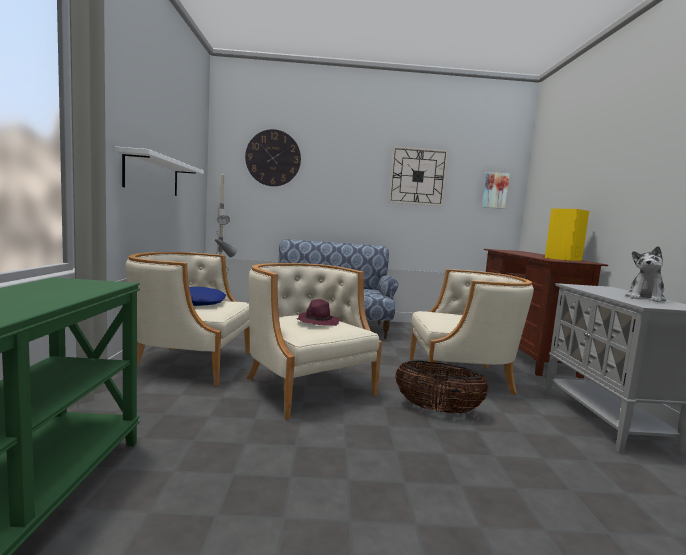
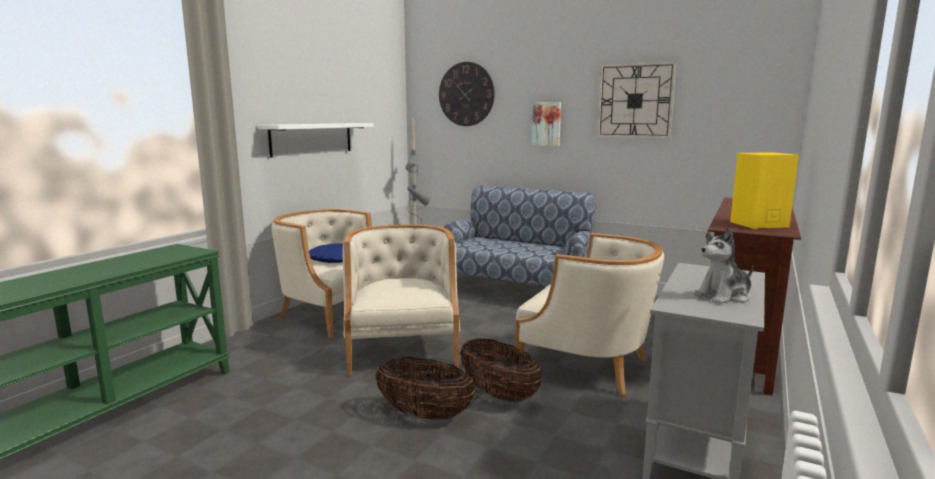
camera: 30 degrees right, 5 degrees up
(317, 322) = (406, 288): purple hat -> none
(407, 440) = (424, 414): none -> basket
(494, 190) = (751, 111): picture -> picture (546, 124)

